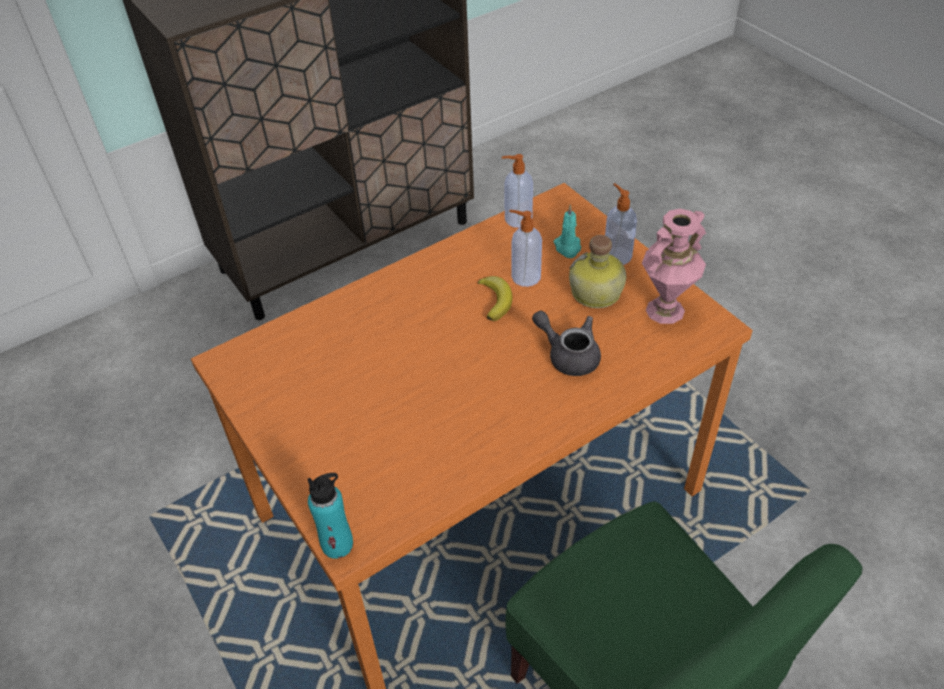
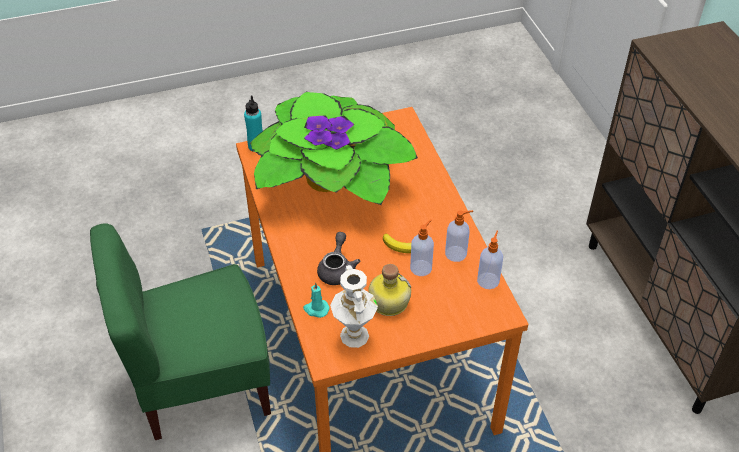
camera: 105 degrees right, 0 degrees up
(389, 412) = (331, 178): none -> potted plant
(568, 247) = (444, 301): turquoise candle -> turquoise candle (316, 309)
(568, 355) = (337, 269): grey teapot -> grey teapot turned 45 degrees counterclockwise
(616, 255) = (423, 327): soap dispenser -> soap dispenser (456, 253)
(665, 311) = (353, 335): pink vase -> white vase

